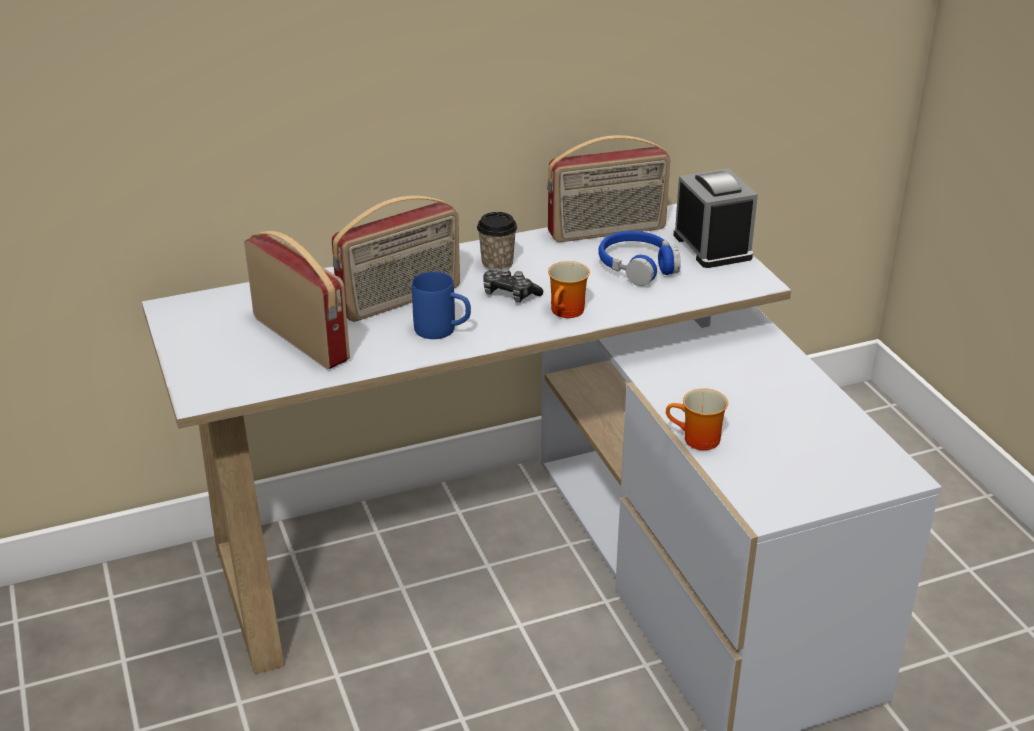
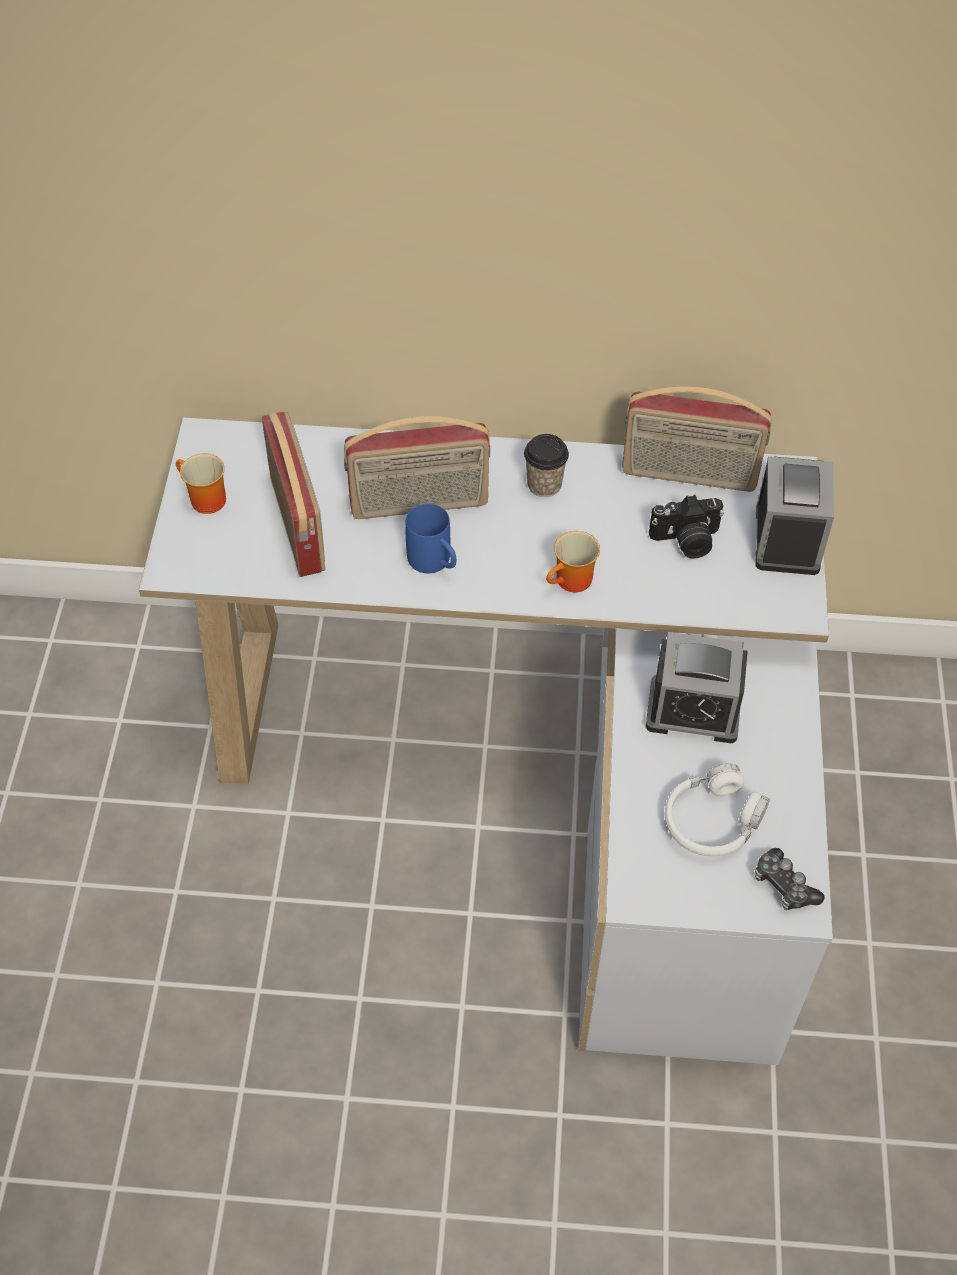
camera: 25 degrees right, 20 degrees up
(509, 294) = (529, 535): game controller -> game controller (784, 886)
(637, 267) = (686, 541): blue headphones -> camera
(697, 441) = (626, 780): mug -> mug (203, 500)
(713, 383) = (693, 710): none -> alarm clock
(786, 444) = (712, 820): none -> white headphones

